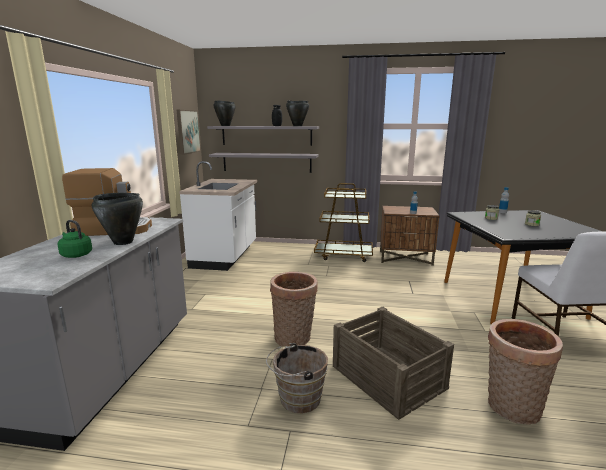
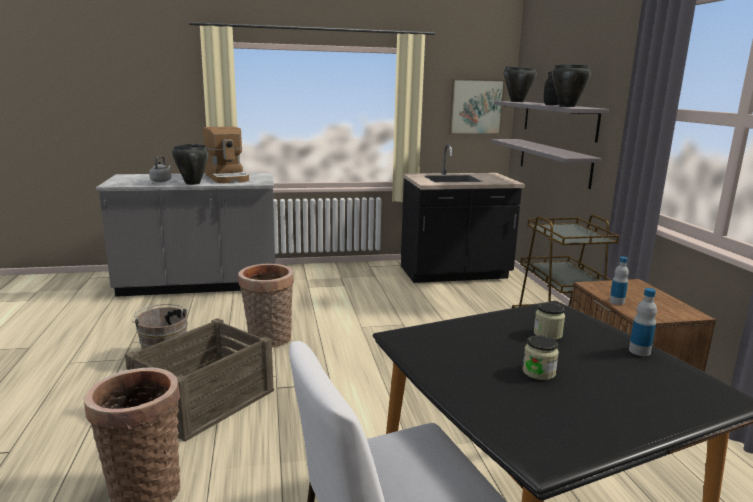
camera: 70 degrees right, 0 degrees up
(75, 255) = (161, 181): green kettle -> grey kettle
(226, 256) = (455, 274): white counter -> black counter

